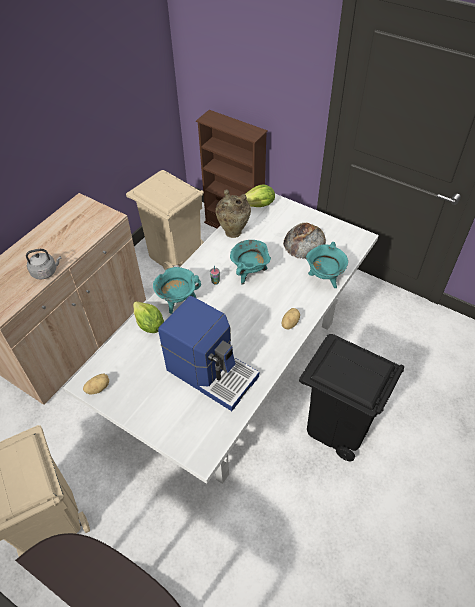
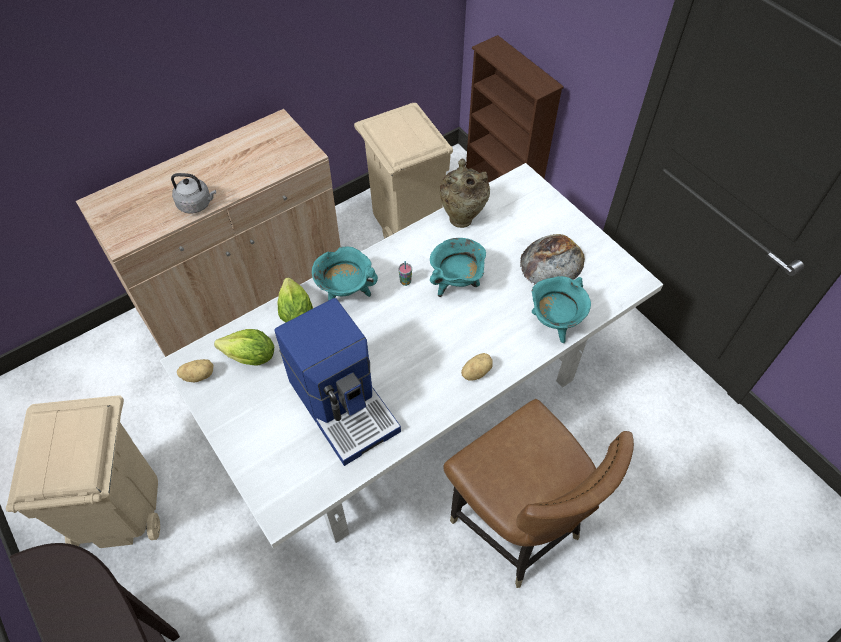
camera: 20 degrees right, 5 degrees up
(259, 205) = (514, 190): lettuce -> lettuce (251, 357)
(338, 426) = (516, 525): black trash can -> brown chair

